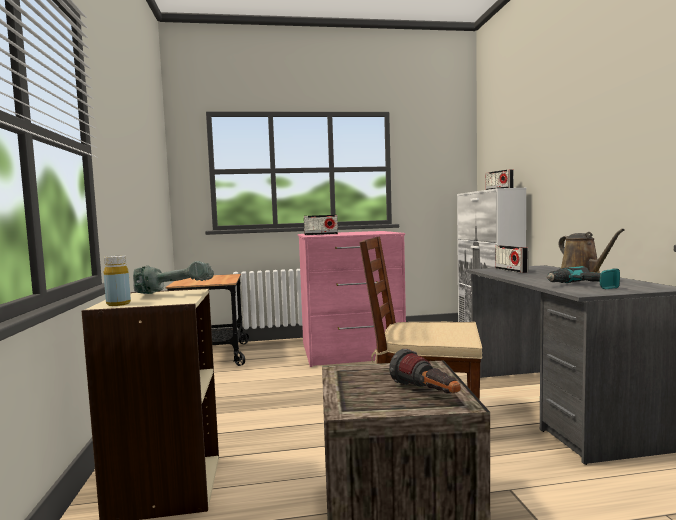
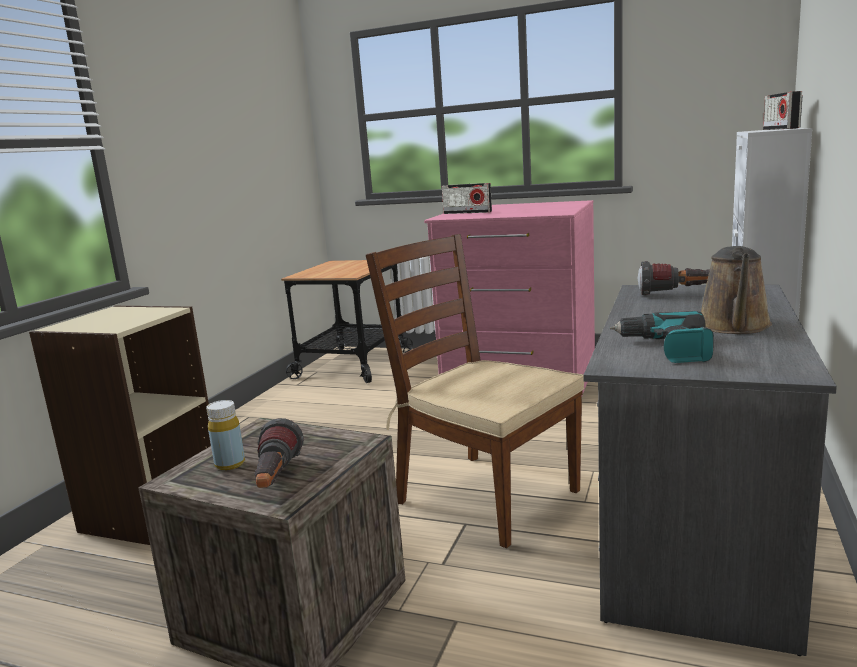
camera: 30 degrees right, 10 degrees up
(118, 304) = (70, 325): yellow bottle -> yellow bottle (230, 464)
(177, 293) = (146, 313): power drill -> none
(511, 270) = (677, 294): radio -> flashlight

